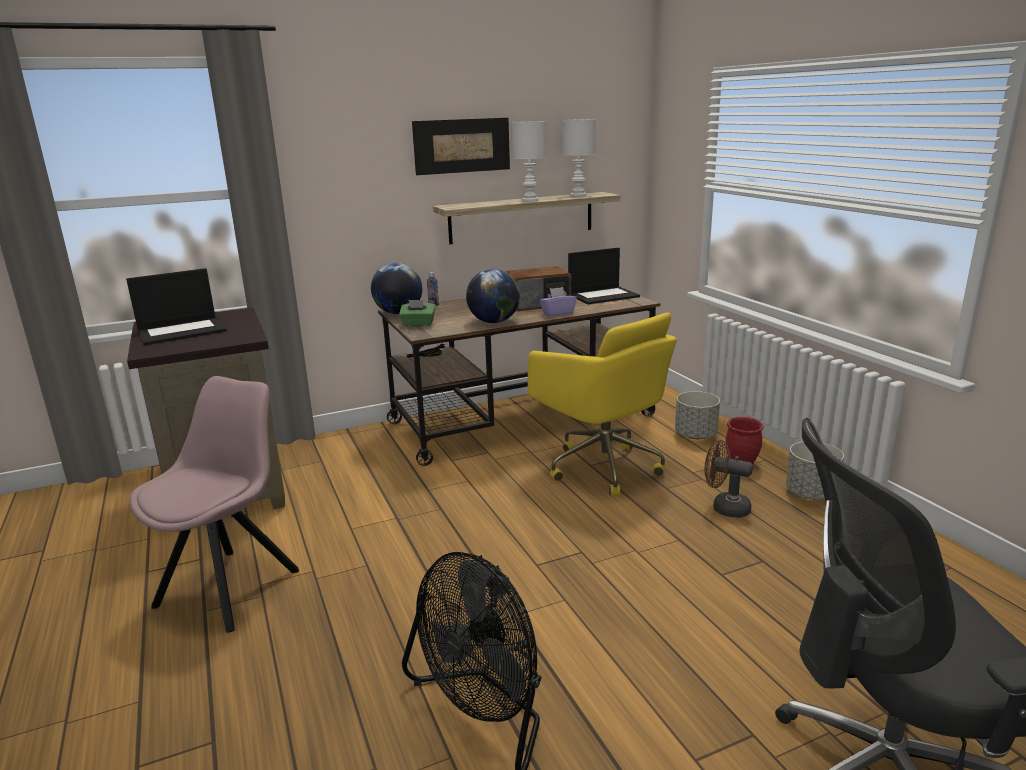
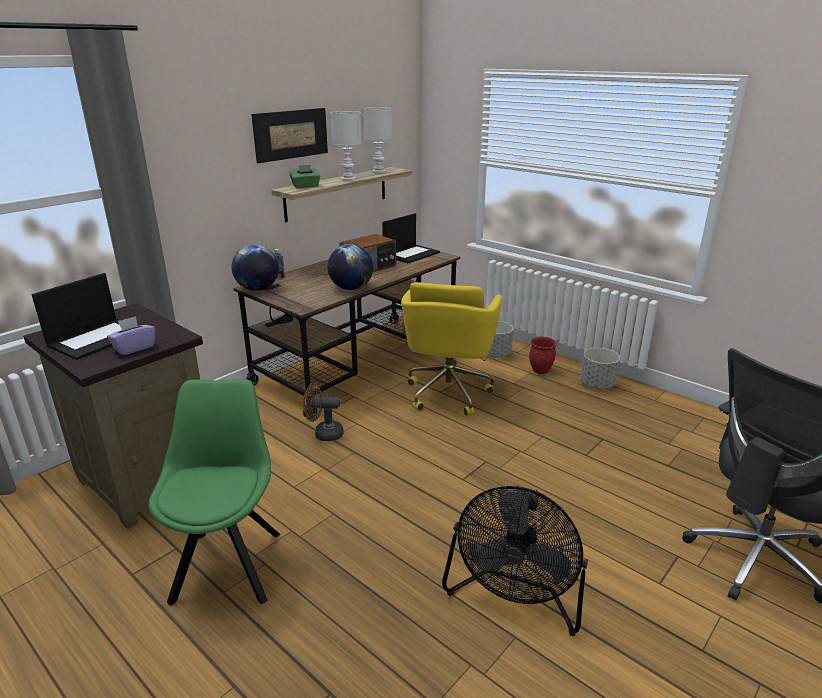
camera: 25 degrees left, 5 degrees up
(230, 588) = (229, 565): pink chair -> green chair
(418, 324) = (288, 298): green tissue box -> green tissue box (306, 186)
(557, 313) = (393, 274): purple tissue box -> purple tissue box (134, 348)
(600, 467) = (448, 392): yellow office chair -> yellow office chair turned 75 degrees clockwise
(725, 507) = (553, 406): brown fan -> brown fan (324, 434)

